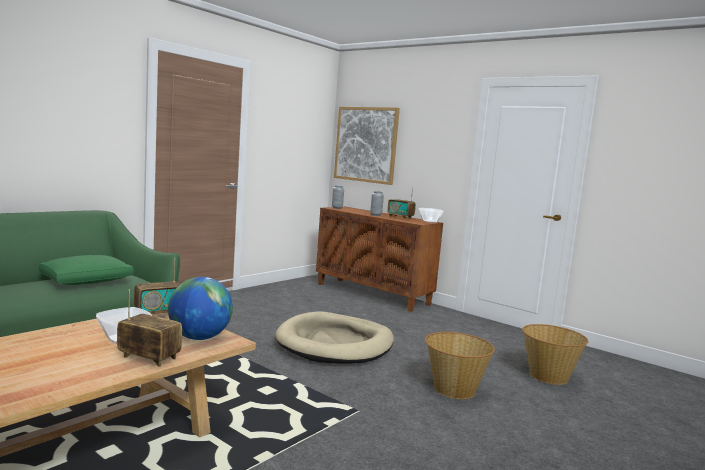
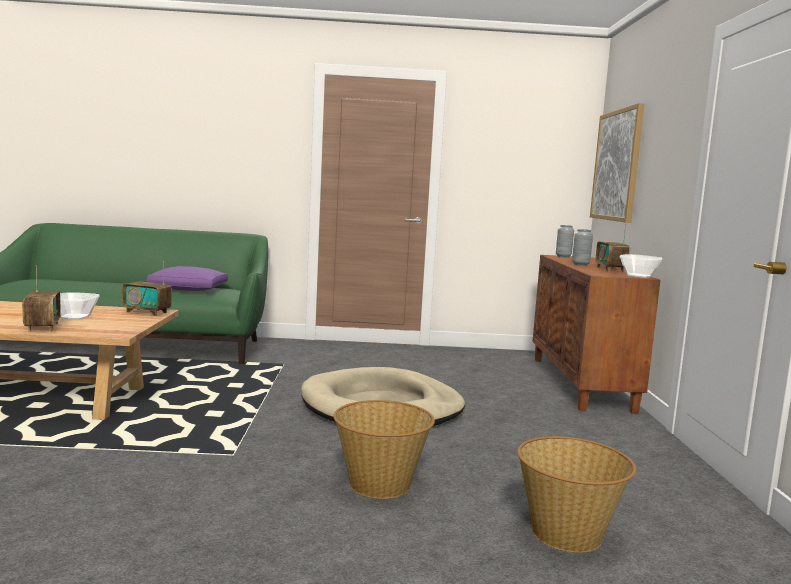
camera: 50 degrees right, 0 degrees up
(87, 281) = (189, 289): green pillow -> purple pillow
(199, 338) = (110, 327): globe -> none

